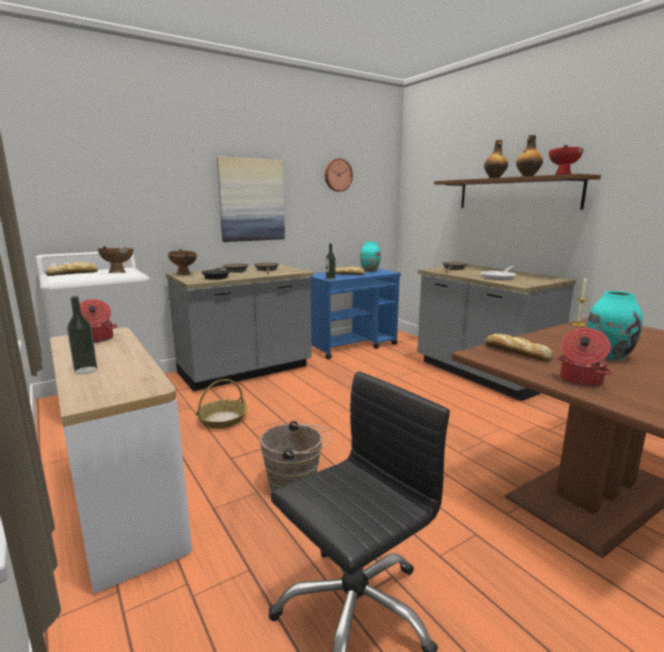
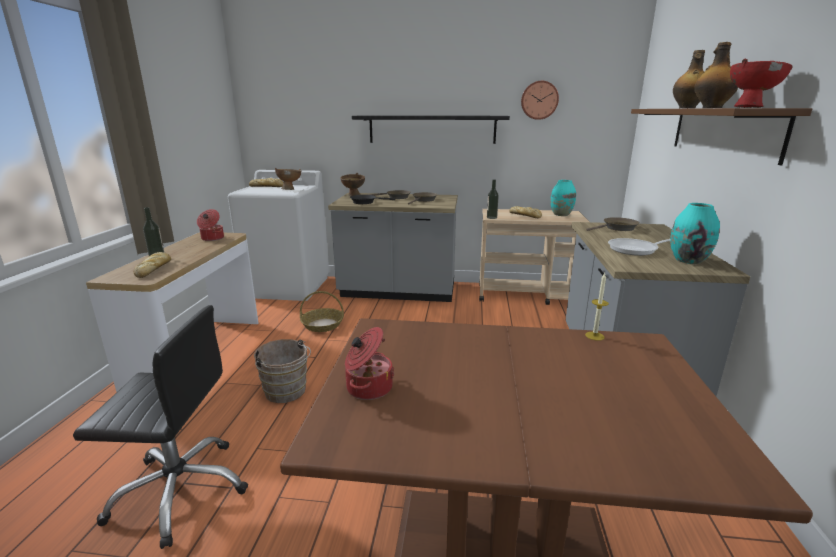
camera: 40 degrees right, 5 degrees up
(251, 200) = (432, 129): picture -> black shelf
(352, 346) = (526, 295): blue cart -> beige cart
(515, 353) = (407, 338): bread -> bread (154, 268)
(607, 356) = (488, 380): turquoise vase -> turquoise vase (688, 260)

